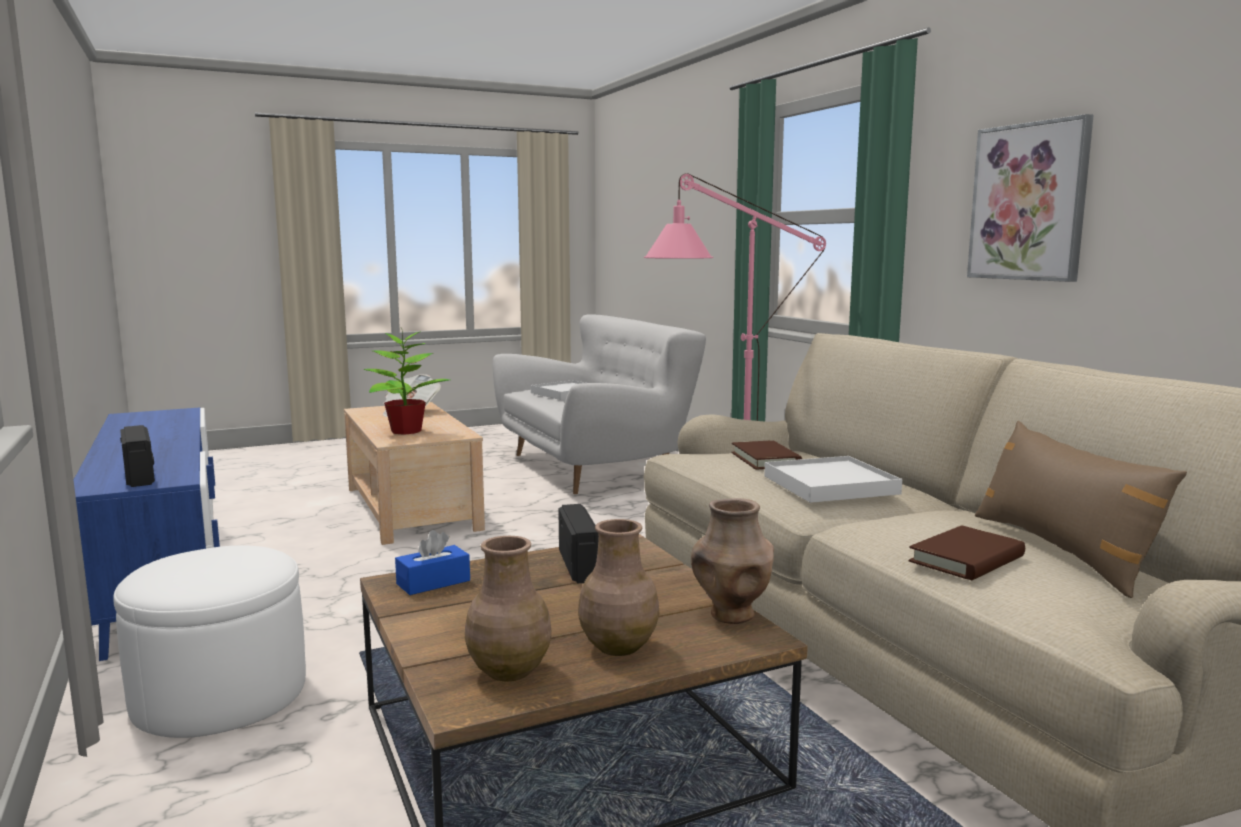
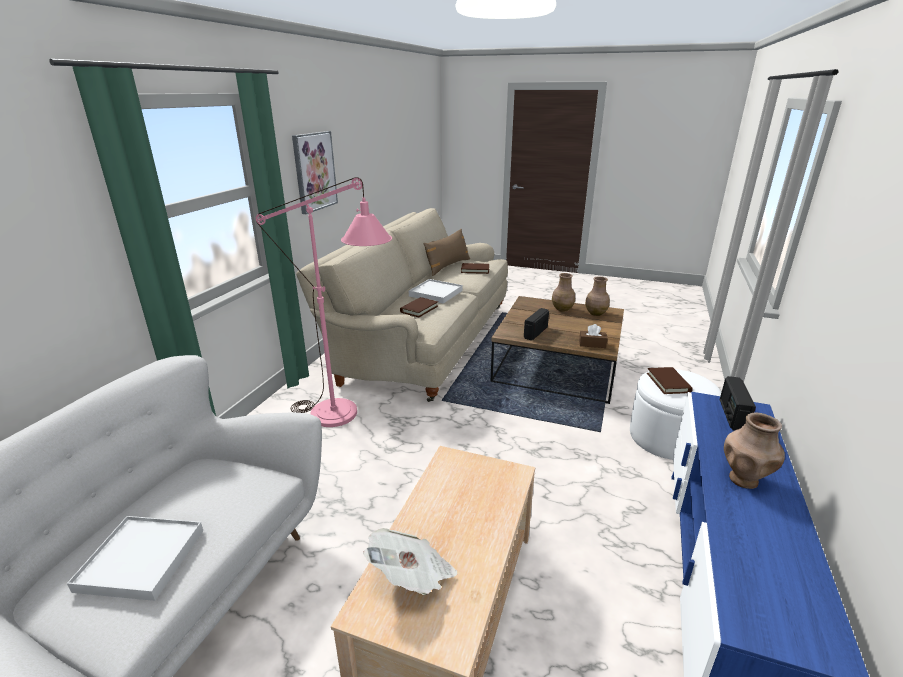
camera: 135 degrees left, 15 degrees up
(234, 559) = (668, 383): none -> brown book
(405, 431) = (481, 497): potted plant -> none
(433, 582) = (592, 344): blue tissue box -> brown tissue box
(731, 615) = (521, 305): brown vase -> brown vase (744, 479)

